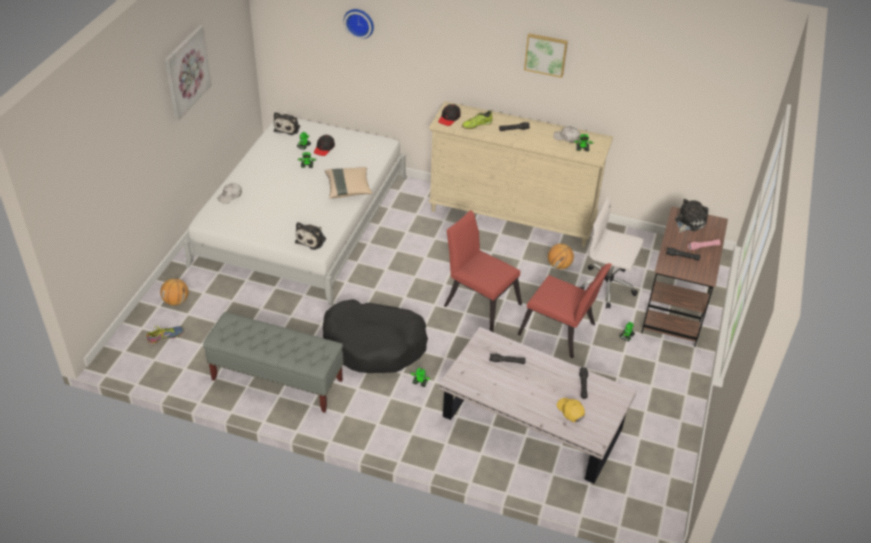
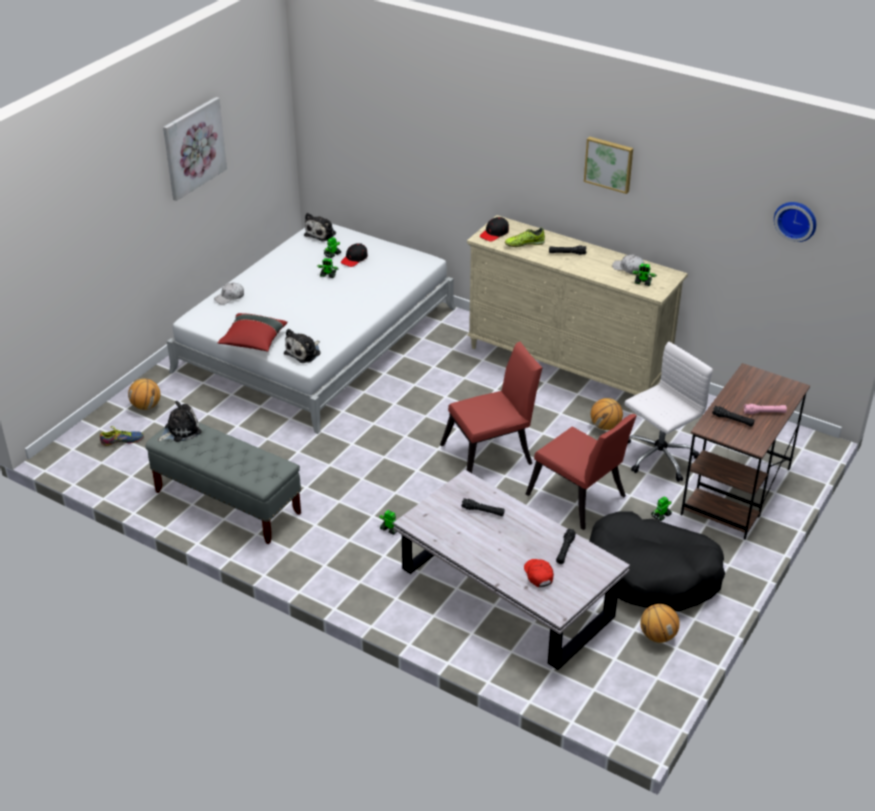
camera: 15 degrees right, 5 degrees down
(265, 235) = (253, 341): none -> red pillow
(348, 189) = (366, 305): beige pillow -> none
(359, 22) = (405, 113): wall clock -> wall clock (796, 220)
(374, 345) = (351, 482): black dog bed -> black dog bed (652, 573)
(479, 302) = (492, 453): red chair -> red chair turned 105 degrees clockwise
(570, 411) = (538, 575): yellow cap -> red cap
(608, 287) = (658, 457): white office chair -> white office chair turned 105 degrees clockwise
(658, 440) = (657, 636): none -> basketball
(689, 222) = (757, 383): plush toy -> plush toy (180, 430)

